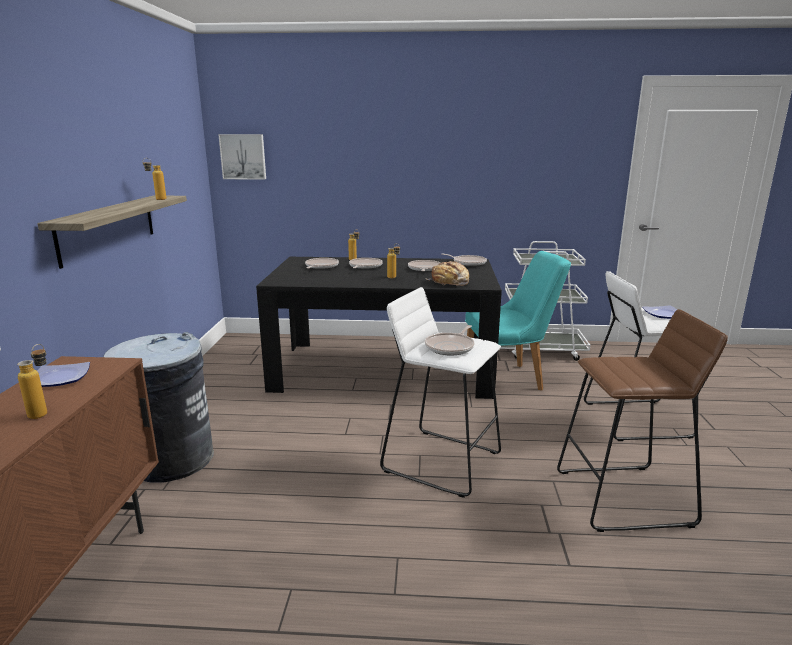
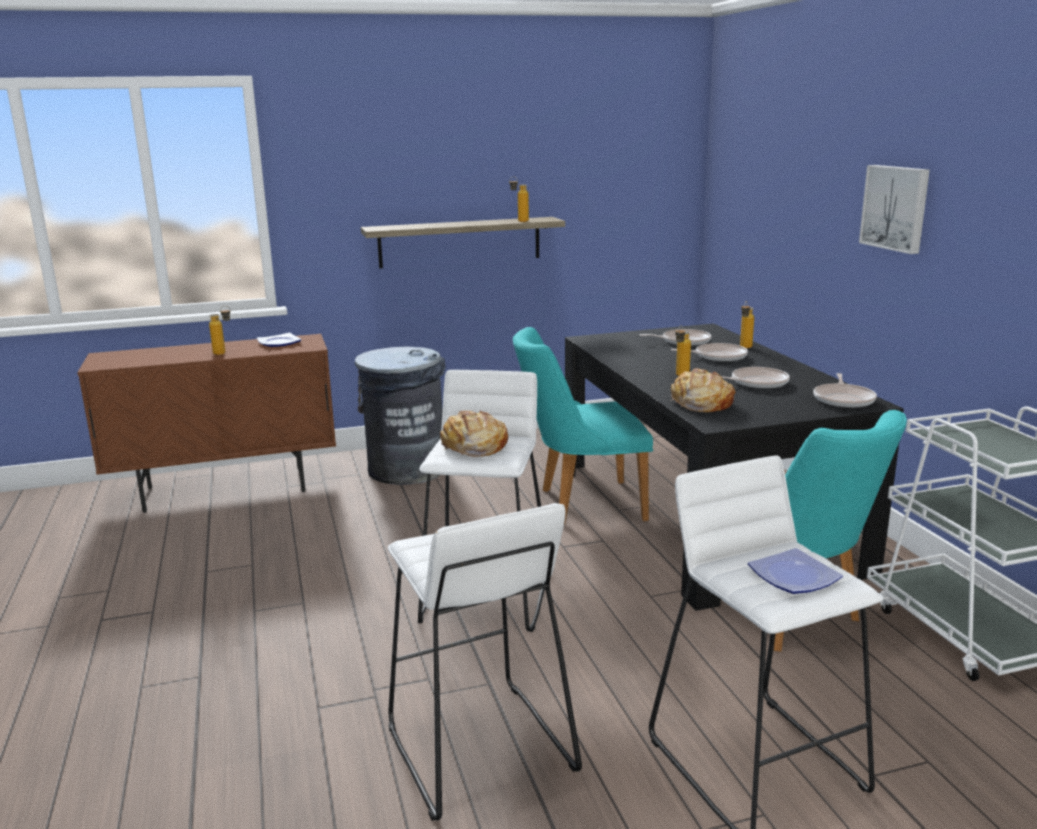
camera: 70 degrees right, 0 degrees up
(243, 156) = (729, 179): picture -> picture (896, 208)
(330, 399) = (581, 504): none -> turquoise chair
(451, 347) = (473, 446): frying pan -> bread
(624, 498) = (478, 749): brown stool -> white stool

